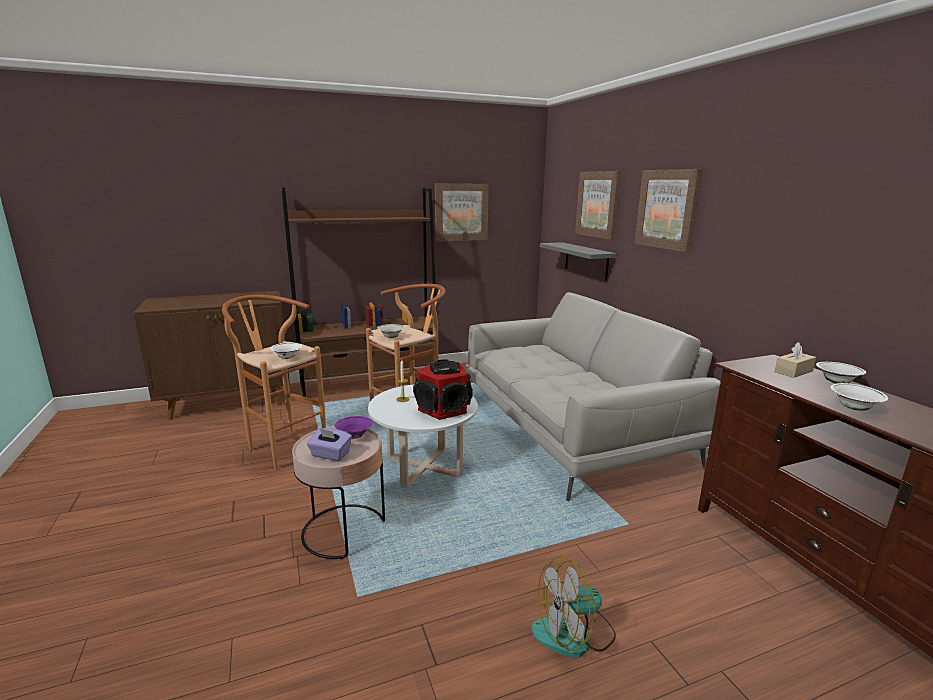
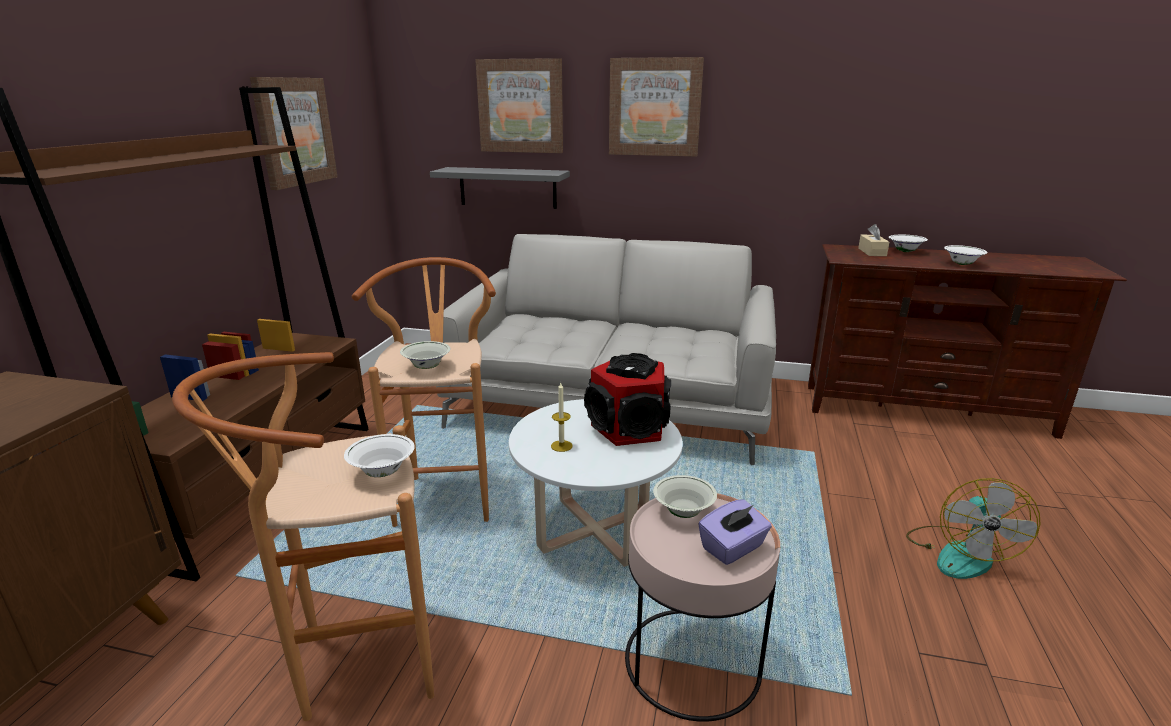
camera: 55 degrees left, 5 degrees up
(354, 437) = (683, 512): purple bowl -> white bowl

